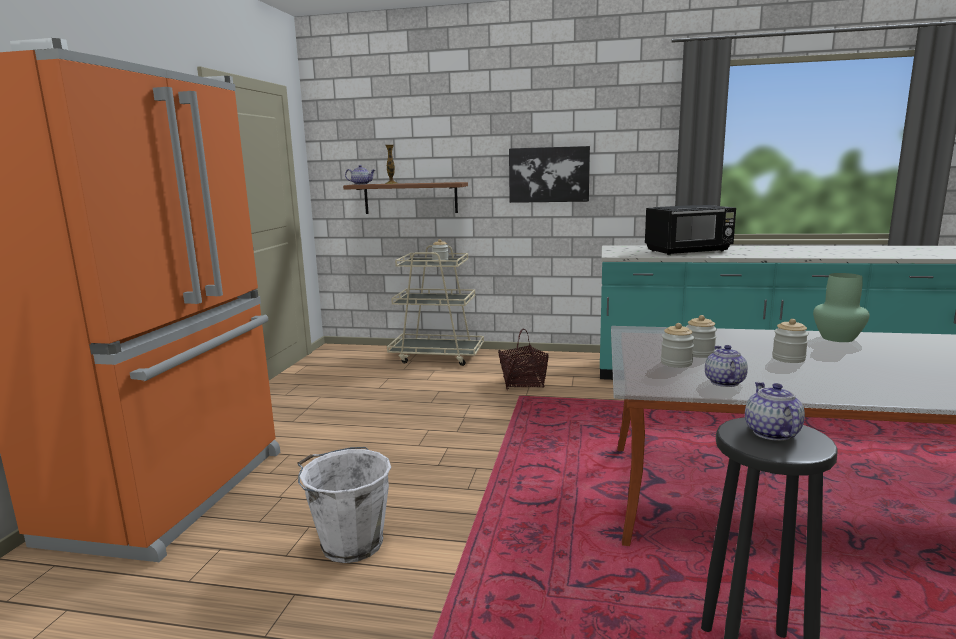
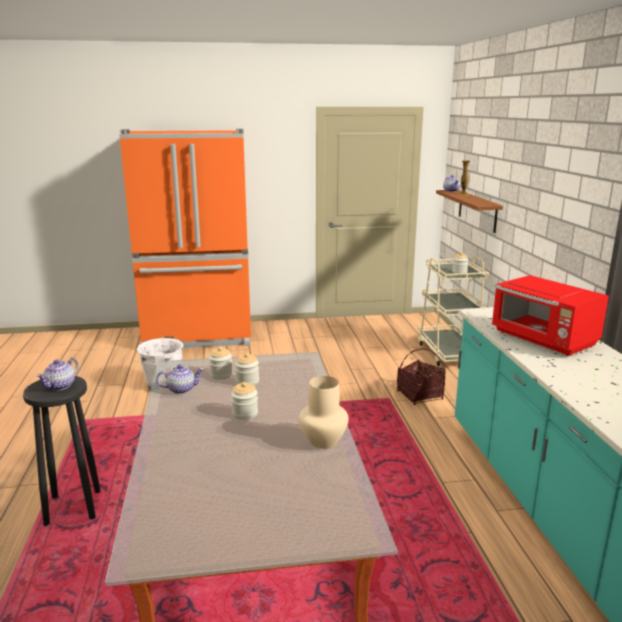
camera: 70 degrees right, 5 degrees up
(549, 174) = (545, 214): picture -> none
(689, 251) = (544, 340): black microwave -> red microwave
(771, 433) = (60, 386): teapot -> teapot turned 135 degrees clockwise
(836, 338) = (323, 440): green vase -> beige vase

